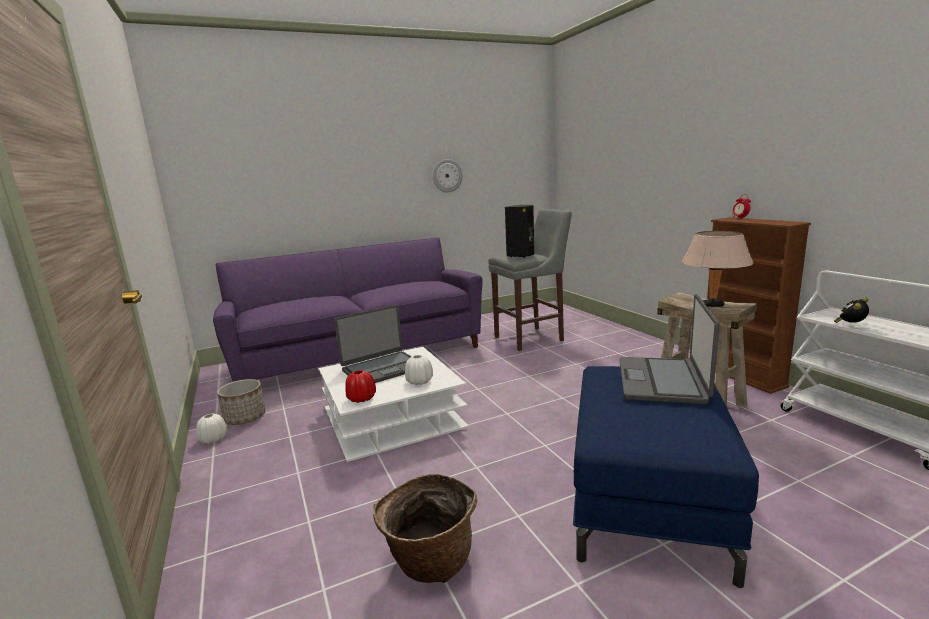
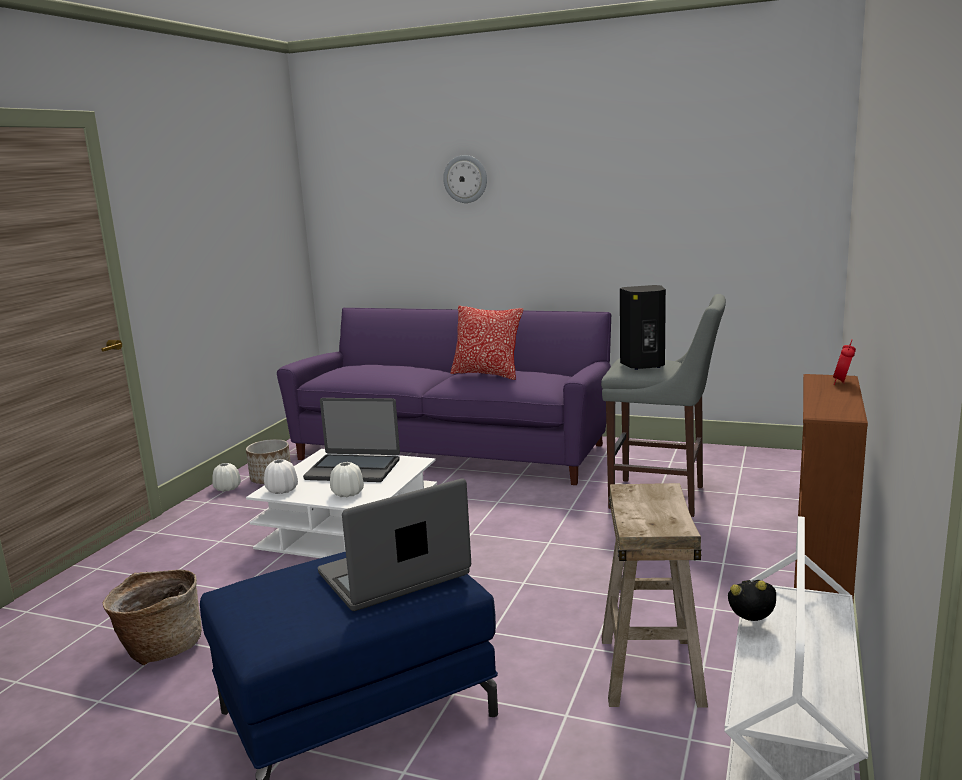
camera: 45 degrees right, 0 degrees up
(361, 398) = (282, 490): red vase -> white vase
(394, 287) = (487, 374): none -> pillow
(447, 175) = (635, 221): wall clock -> wall clock (465, 179)
(712, 305) = (649, 515): beige table lamp -> none

